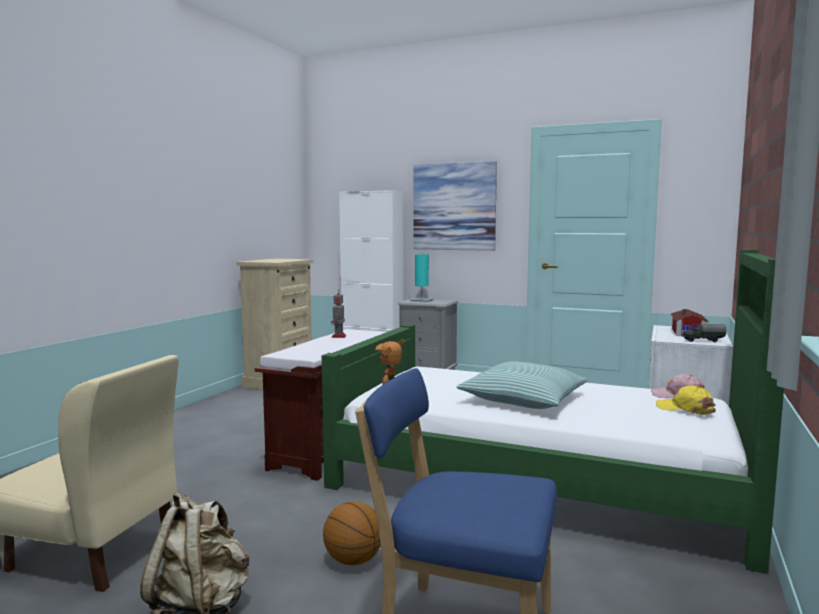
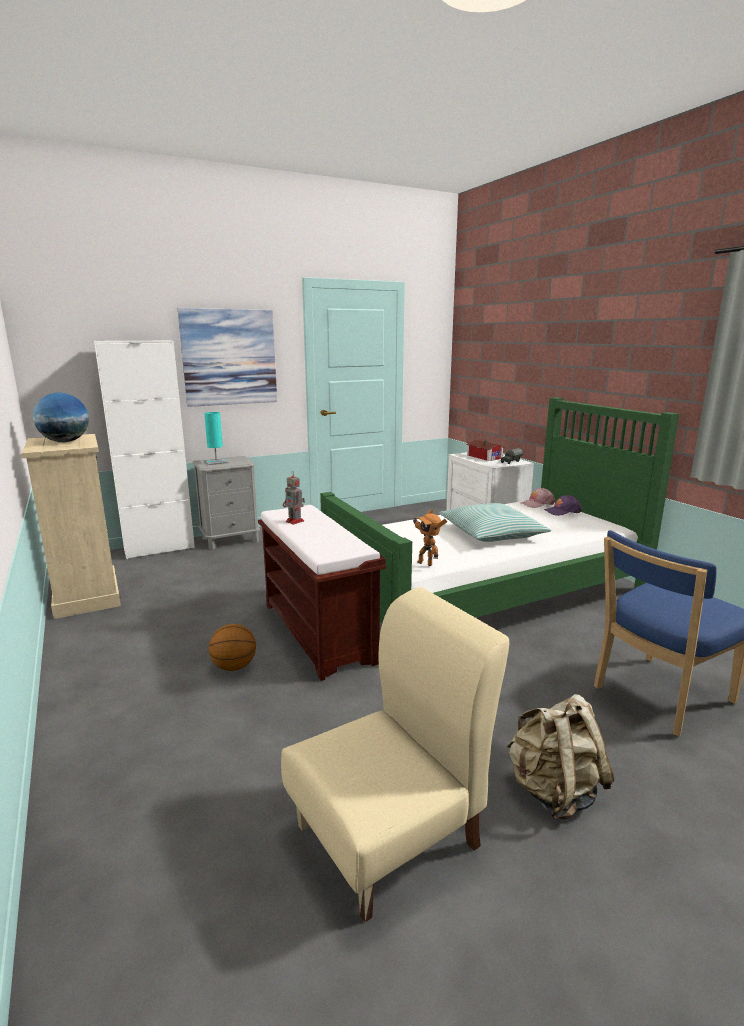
camera: 50 degrees left, 10 degrees up
(278, 260) = (65, 442): none -> globe
(353, 561) = (536, 698): basketball -> basketball (234, 667)
(685, 409) = (562, 511): yellow cap -> purple cap

